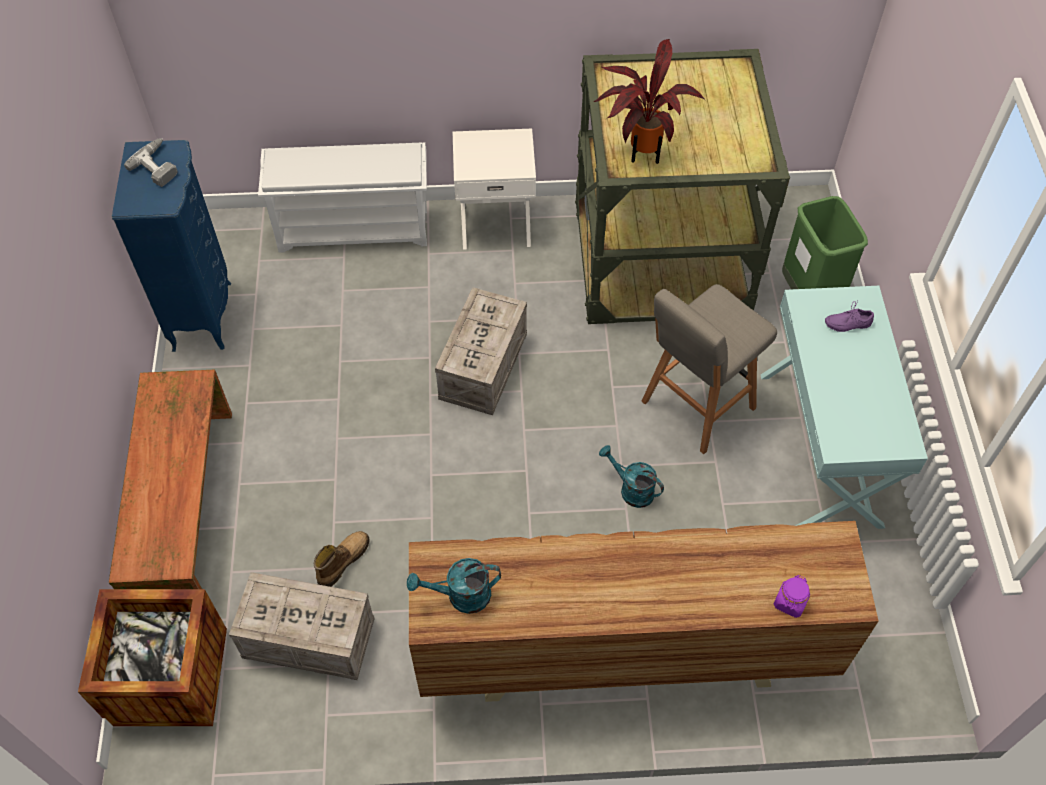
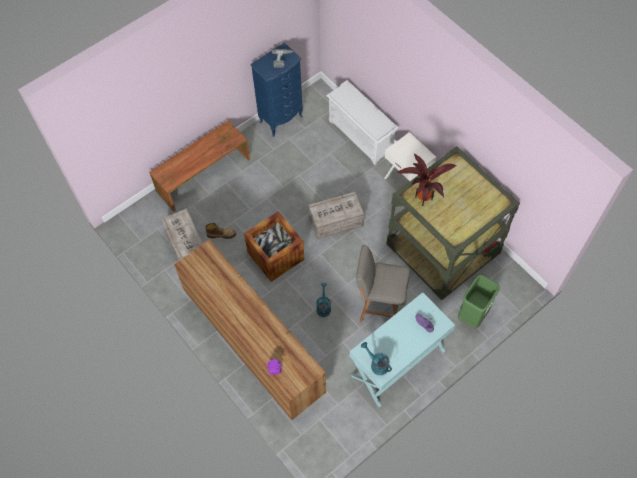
camera: 55 degrees right, 5 degrees up
(169, 676) = (144, 216): crate -> crate (275, 256)
(461, 596) = (201, 267): turquoise watering can -> turquoise watering can (376, 364)

